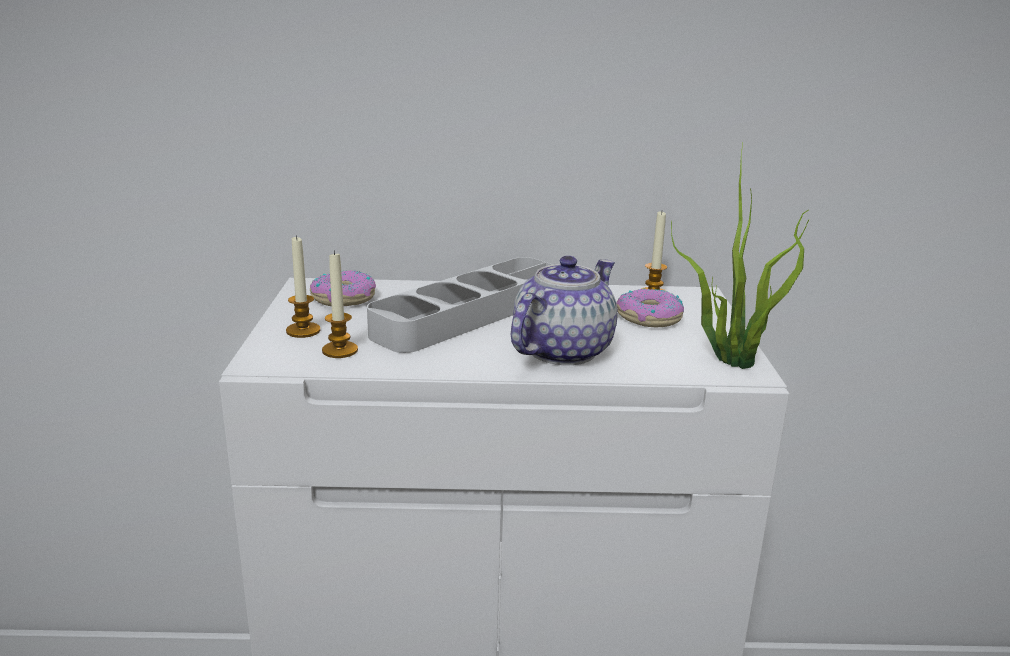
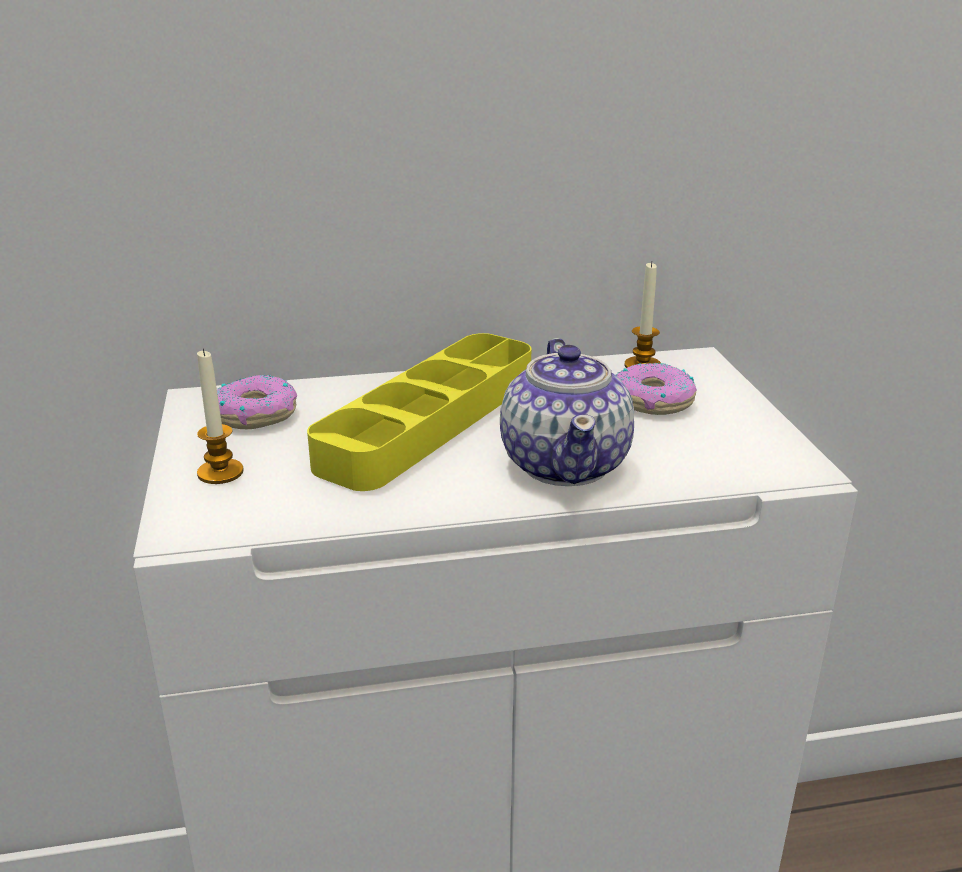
camera: 10 degrees left, 5 degrees up
(340, 350) = (282, 498): candle -> none
(470, 314) = (429, 421): grey tray -> yellow tray
(561, 351) = (566, 464): teapot -> teapot turned 150 degrees clockwise
(730, 359) = (772, 451): potted plant -> none

